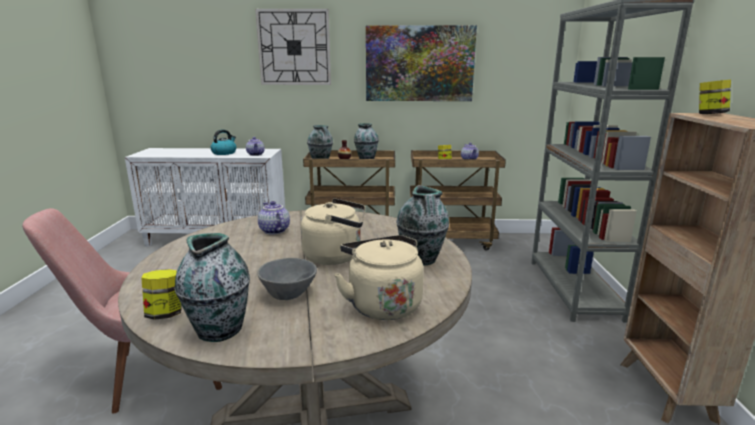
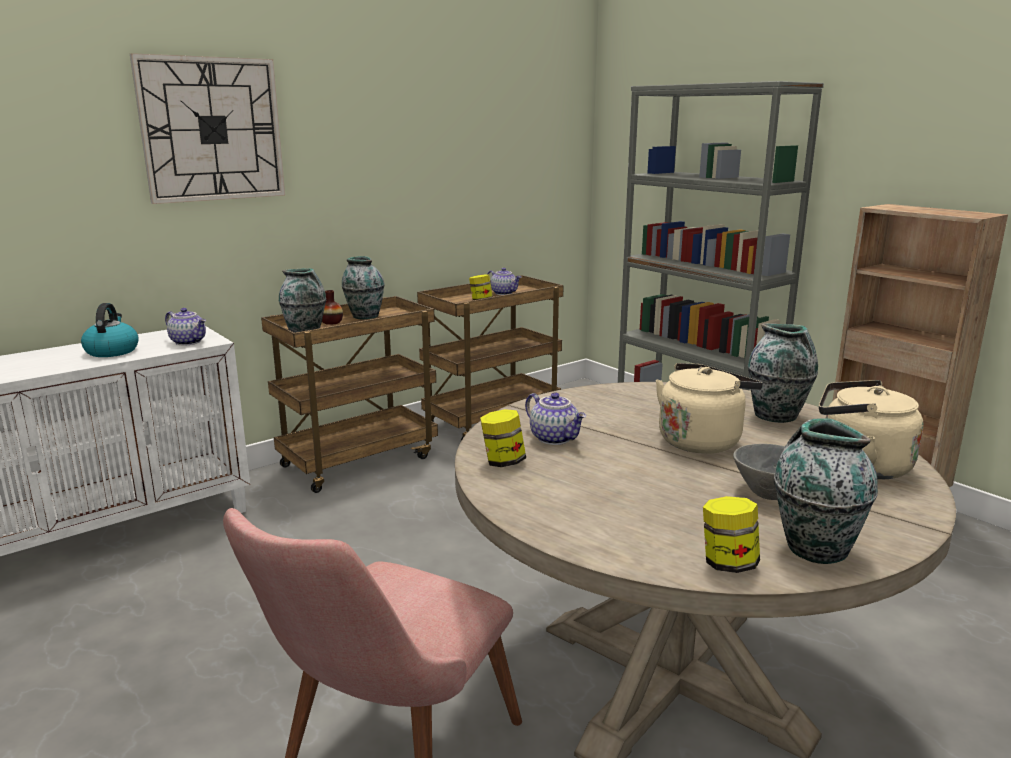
camera: 40 degrees left, 0 degrees up
(273, 230) = (555, 438): teapot -> teapot turned 150 degrees counterclockwise
(419, 64) = (416, 153): picture -> none
(710, 114) = (894, 207): jar -> jar (503, 462)

